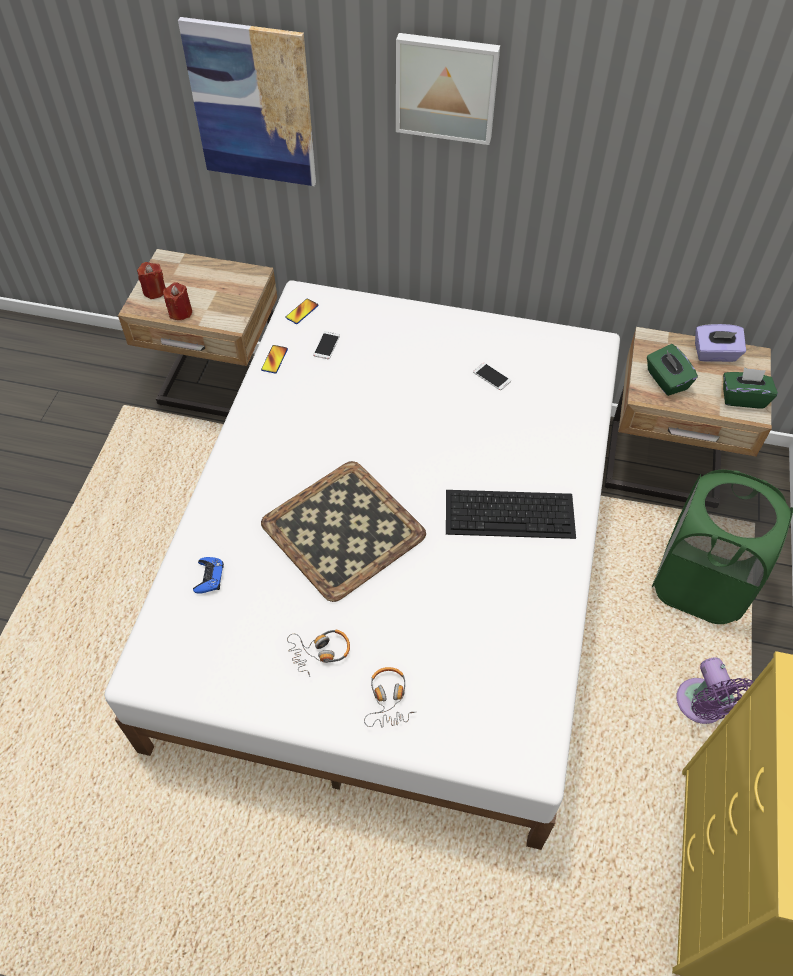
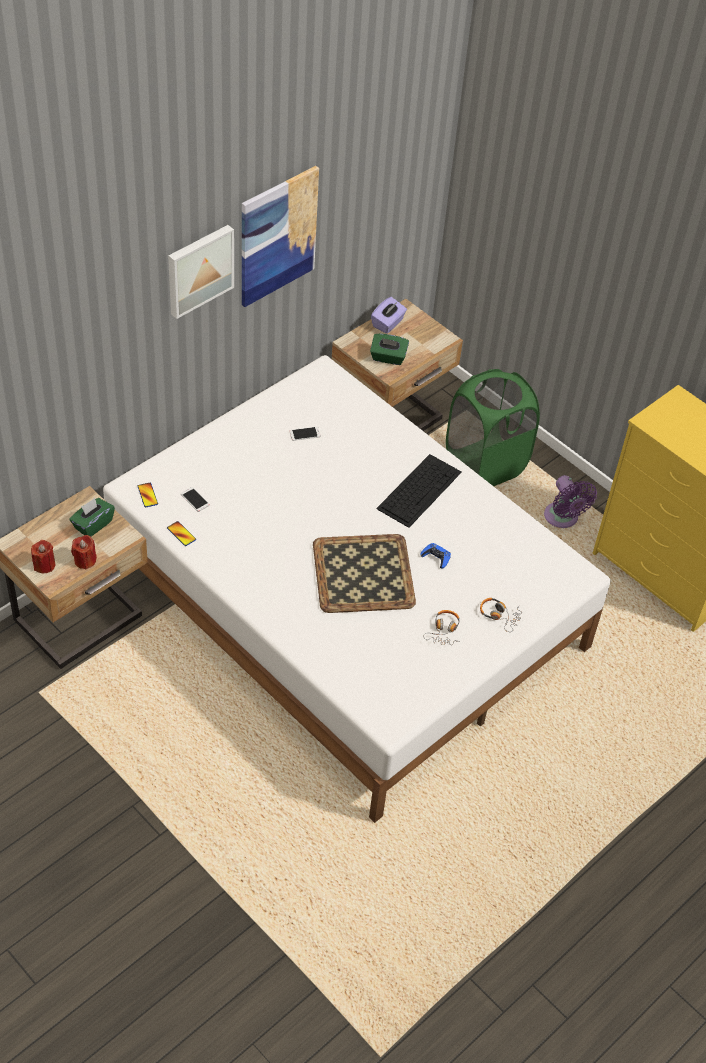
camera: 60 degrees left, 5 degrees down
(209, 577) = (344, 659): blue game controller -> blue game controller (436, 557)
(252, 104) = (71, 367): picture -> picture (277, 236)
(702, 707) = (562, 519): purple fan -> purple fan turned 45 degrees clockwise
(743, 398) = (431, 335): green tissue box -> green tissue box (93, 524)

